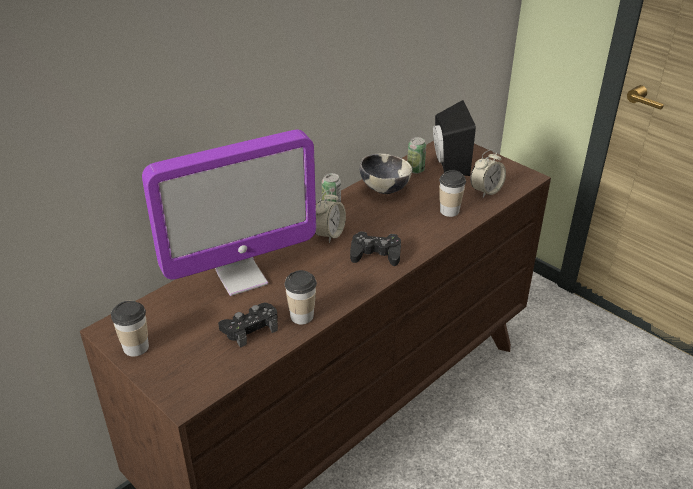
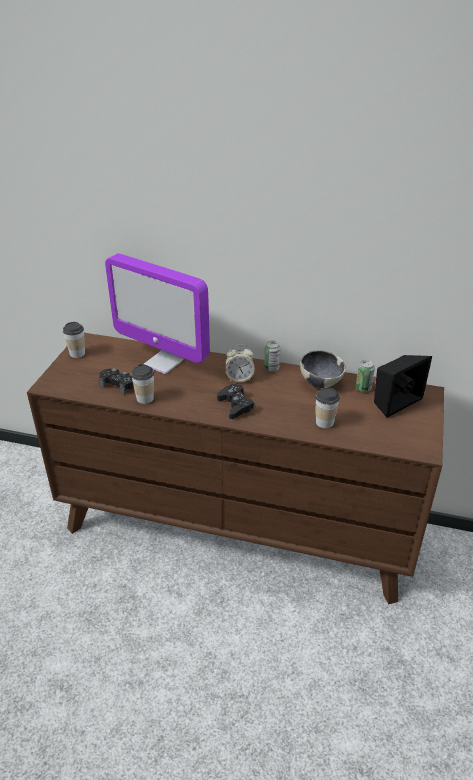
camera: 60 degrees right, 0 degrees up
(486, 191) = (374, 433): alarm clock -> none

